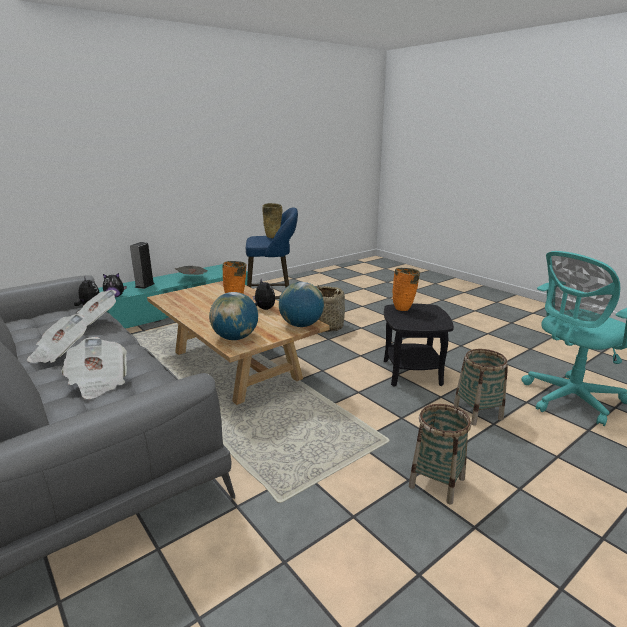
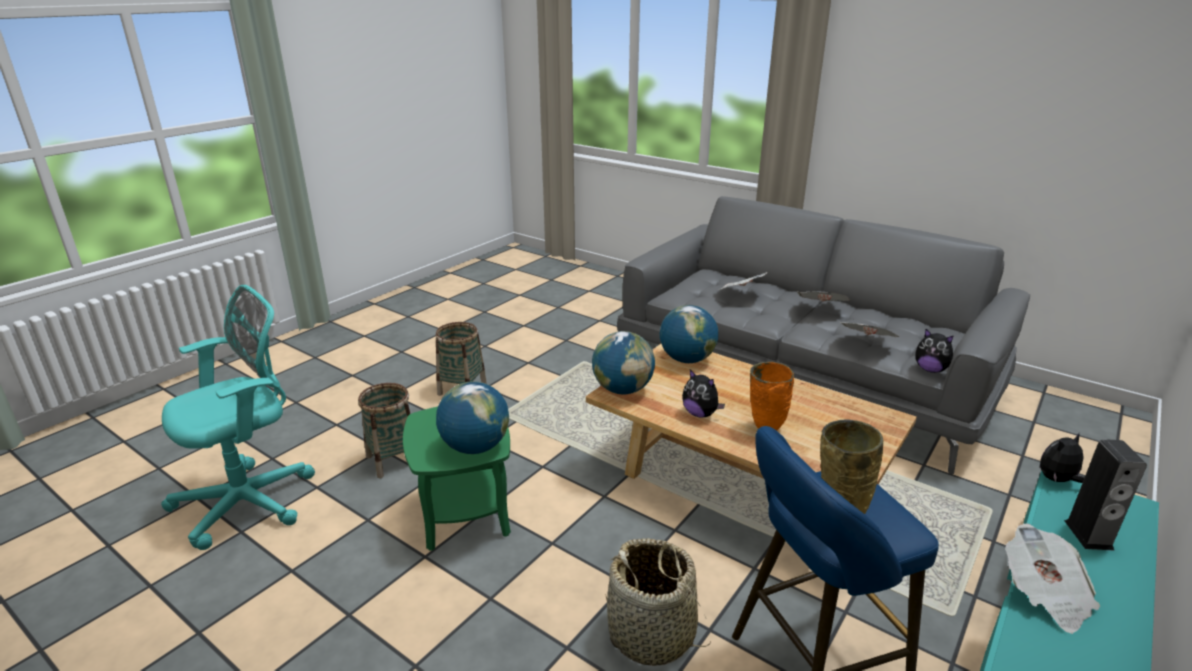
camera: 165 degrees right, 5 degrees up
(404, 309) = (475, 447): orange vase -> globe
(412, 373) = (464, 514): black side table -> green side table

